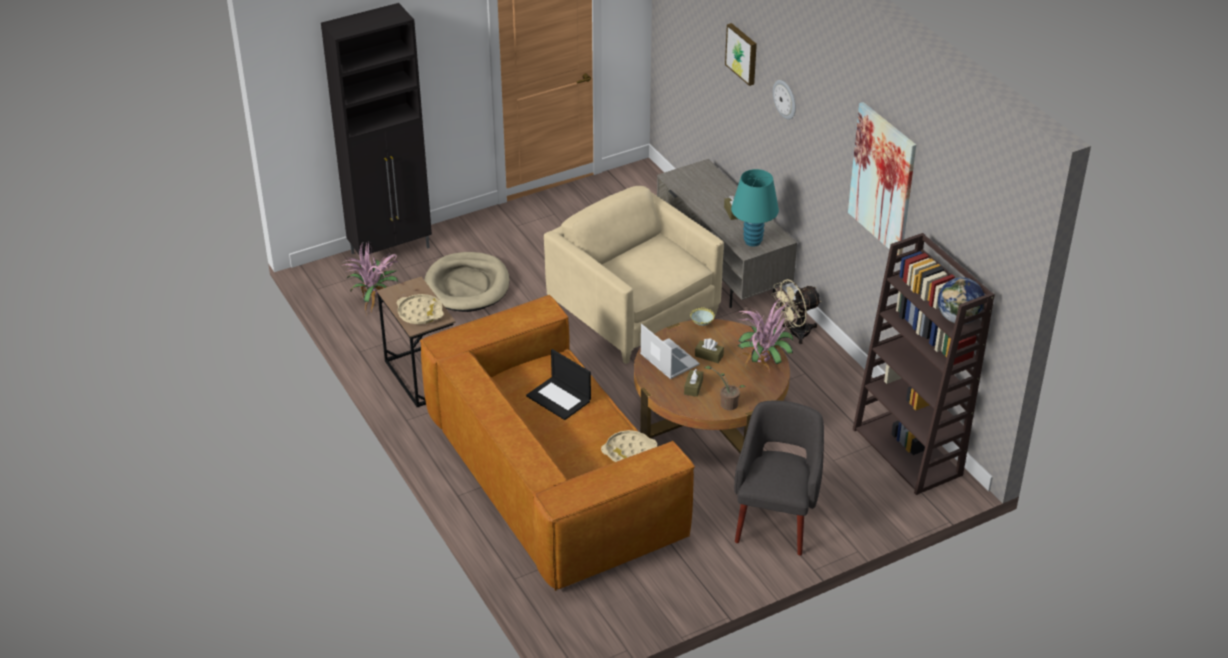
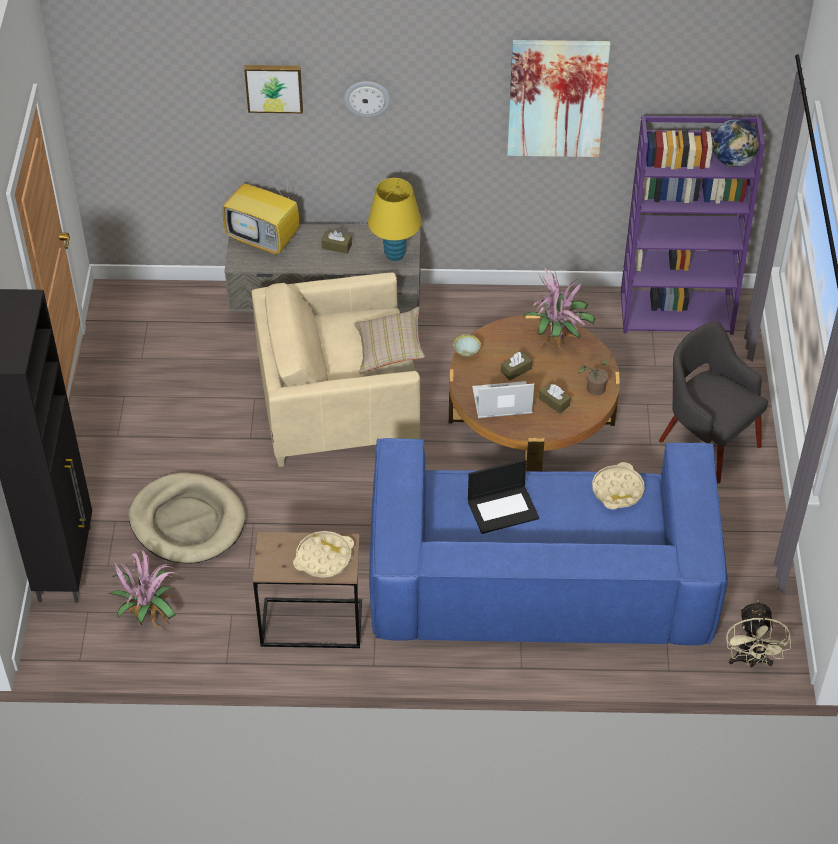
camera: 60 degrees left, 10 degrees up
(553, 474) = (540, 576): brown sofa -> blue sofa
(659, 280) = (389, 350): none -> beige pillow
(706, 179) = (265, 240): none -> television
(752, 241) = (395, 254): turquoise table lamp -> yellow table lamp
(794, 333) = (464, 306): beige fan -> beige fan (750, 660)
(908, 452) = (677, 312): brown bookcase -> purple bookcase

